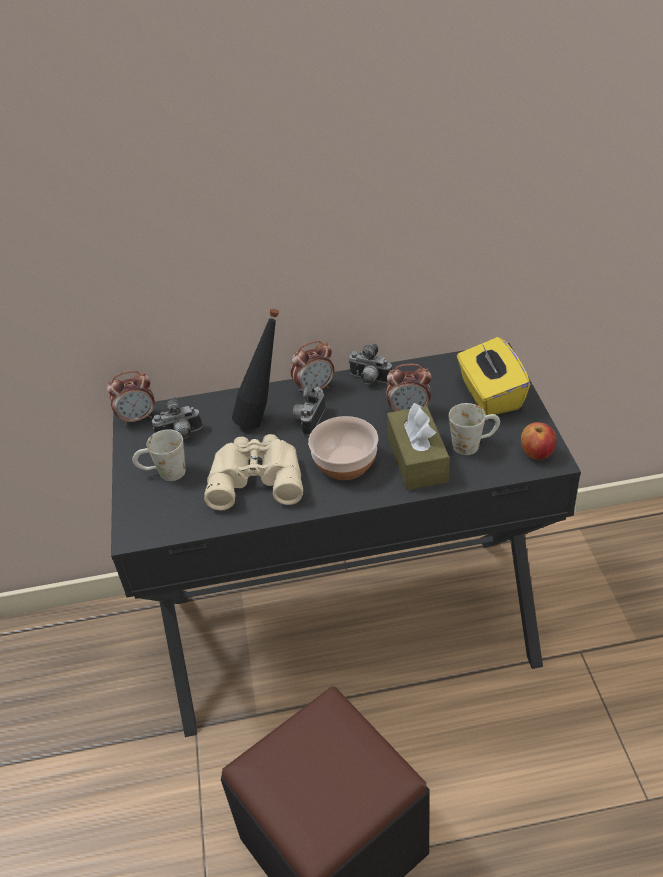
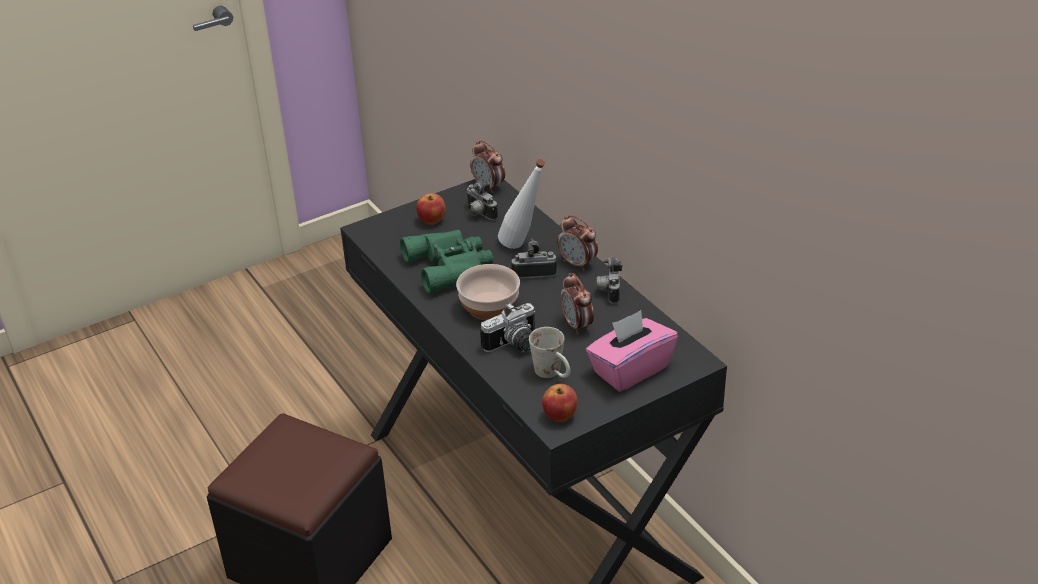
camera: 65 degrees right, 5 degrees down
(164, 473) = (432, 221): white mug -> apple
(256, 476) = (451, 266): beige binoculars -> green binoculars
(263, 418) = (523, 248): black bottle -> white bottle
(417, 459) = (515, 345): brown tissue box -> camera
(490, 395) = (630, 369): yellow tissue box -> pink tissue box

